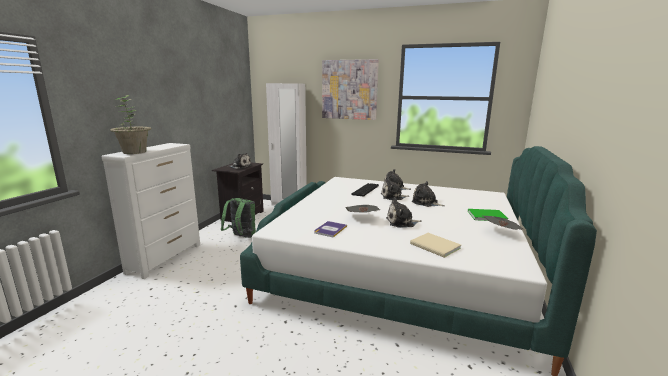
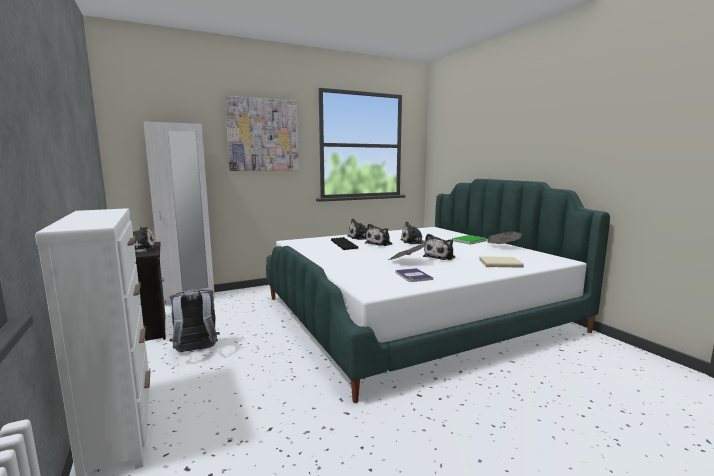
camera: 45 degrees left, 5 degrees down
(134, 152) = (89, 222): potted plant -> none
(241, 237) = (196, 351): green backpack -> grey backpack

